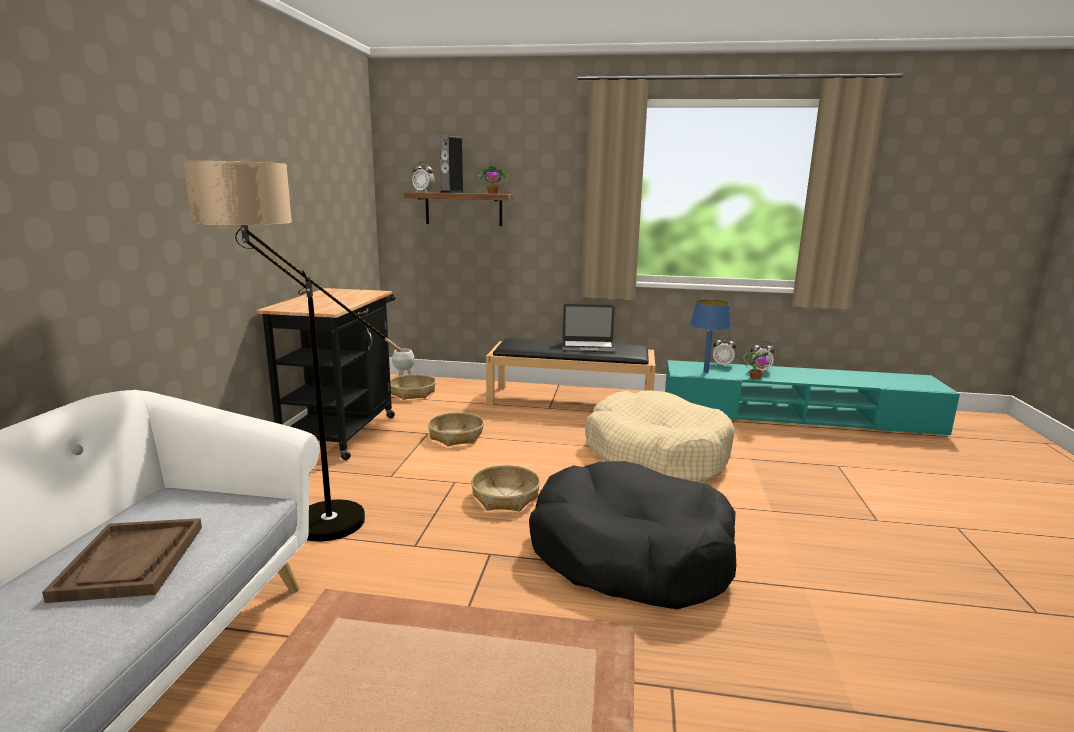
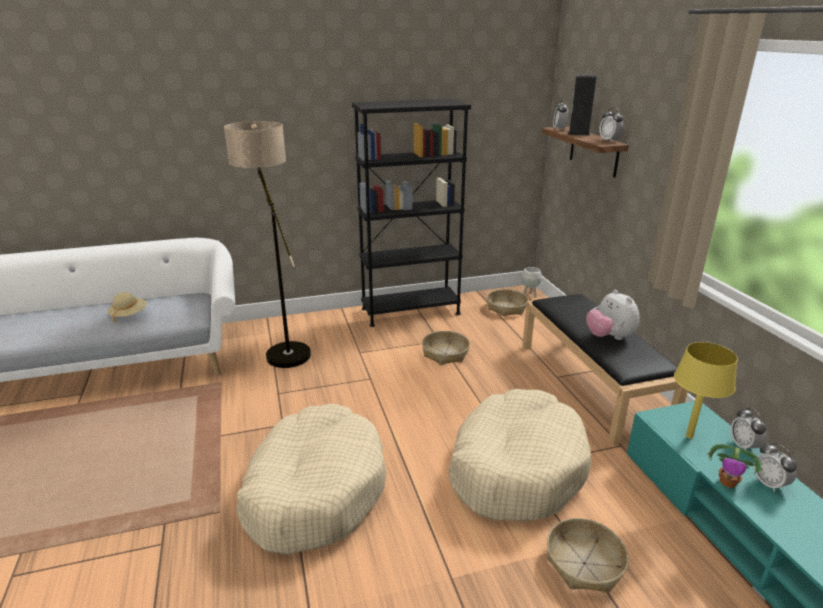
camera: 65 degrees right, 10 degrees up
(131, 561) = (129, 315): brown tray -> beige hat
(343, 431) = (410, 311): black cart -> black bookcase
(493, 193) = (609, 141): potted plant -> alarm clock
(505, 497) = (363, 407): basket -> basket (584, 563)
(588, 347) = (609, 337): laptop -> plush toy
(630, 553) = (314, 490): black dog bed -> beige dog bed
(705, 372) = (689, 436): blue table lamp -> yellow table lamp

